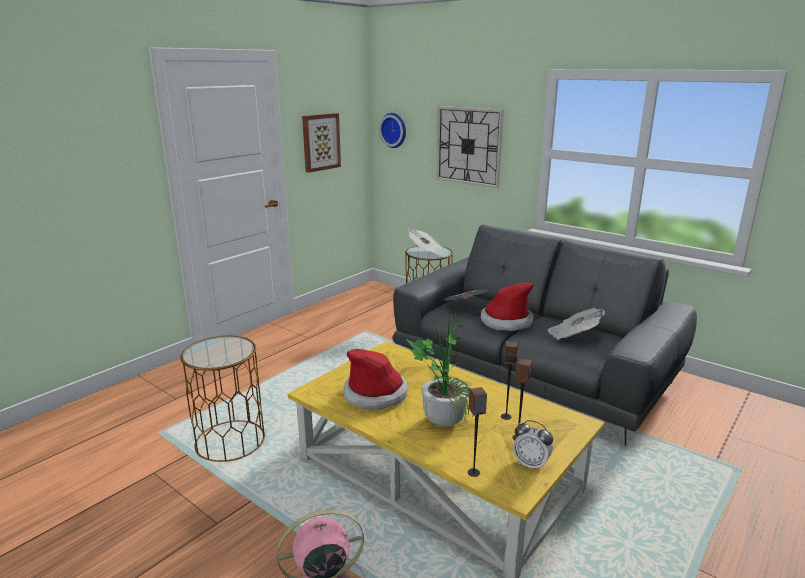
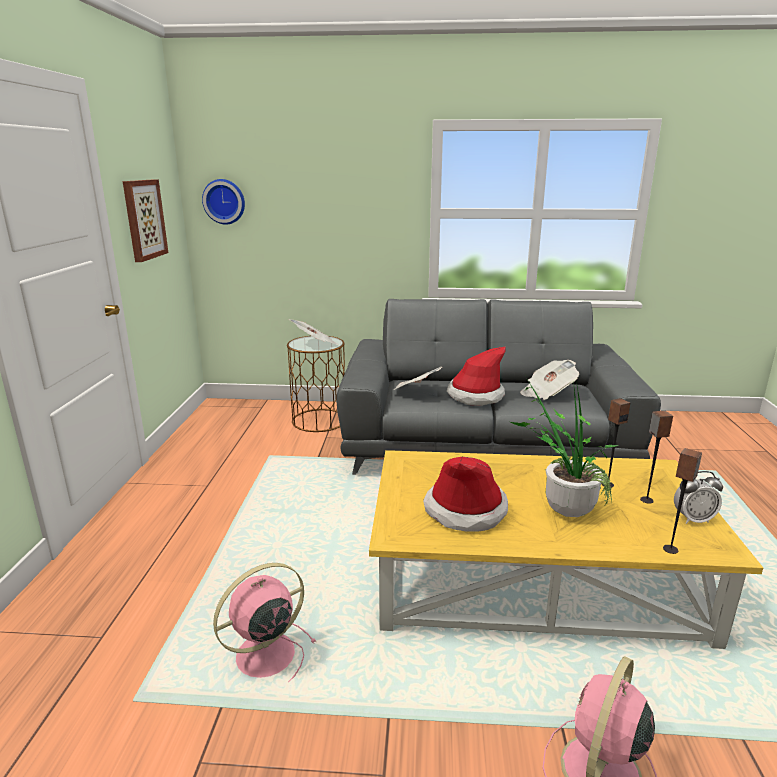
camera: 35 degrees left, 0 degrees up
(230, 441) = (262, 656): brown side table -> pink fan
(468, 146) = (336, 213): wall clock -> none

